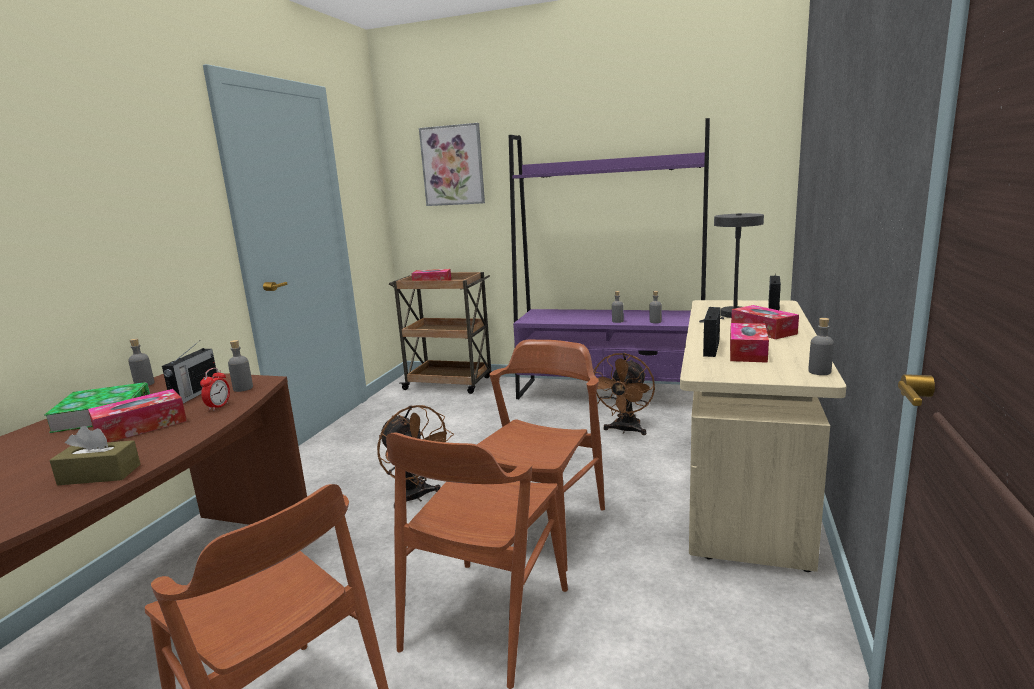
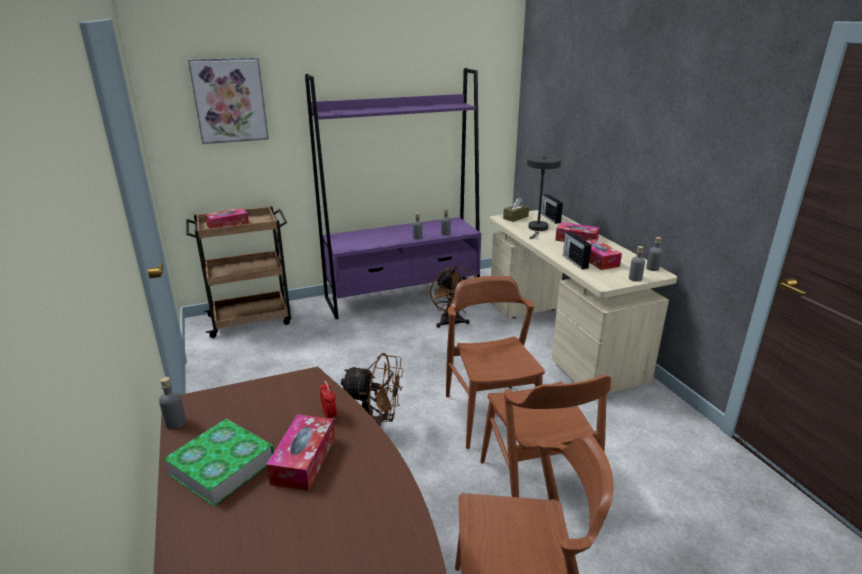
camera: 40 degrees left, 10 degrees up
(99, 474) = (384, 509): brown tissue box -> brown tissue box (515, 217)
(195, 394) = (269, 412): radio -> none
(243, 388) = (306, 391): grey bottle -> grey bottle (635, 278)

